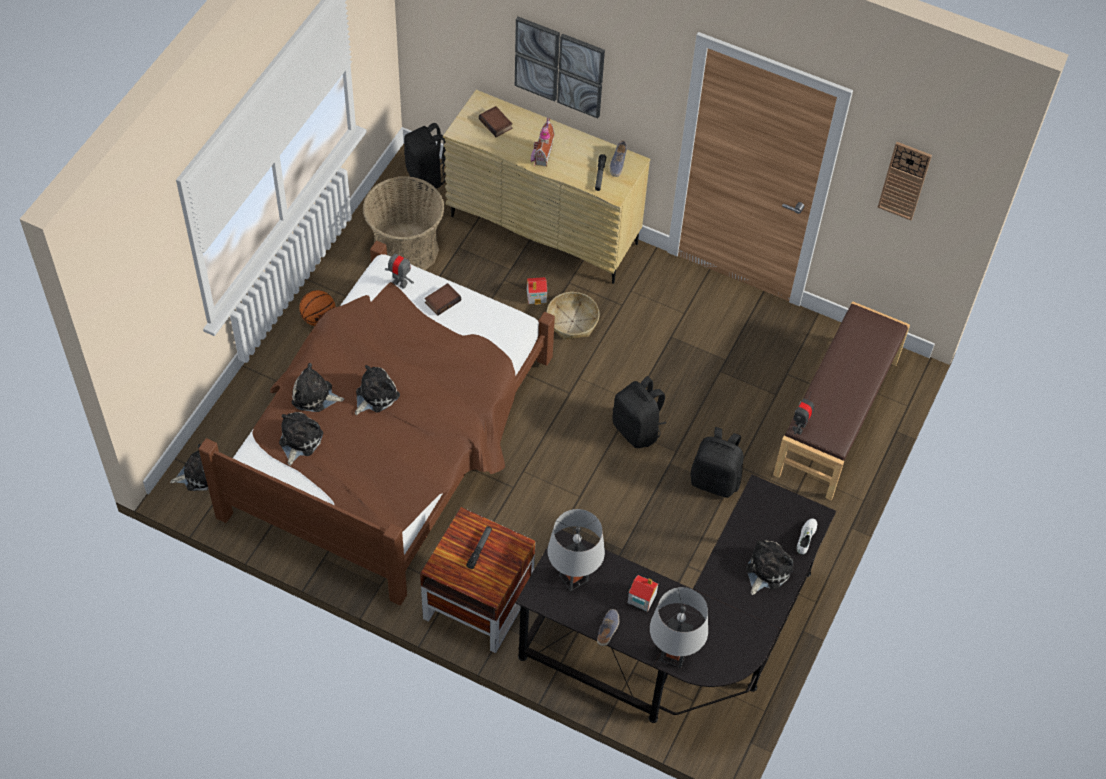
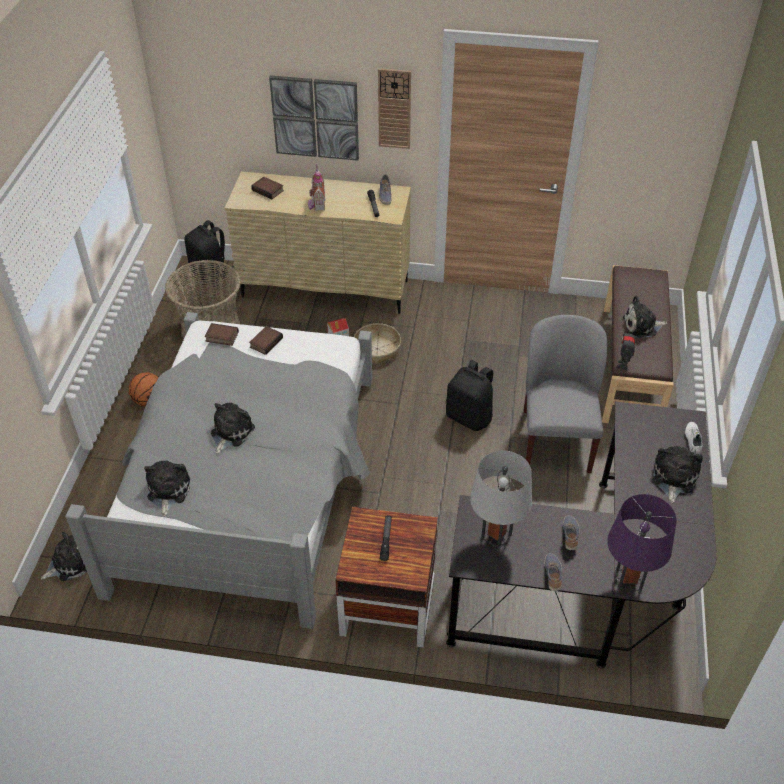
camera: 15 degrees left, 10 degrees down
(314, 396) = (171, 448): plush toy -> plush toy (642, 326)
(391, 437) = (250, 481): brown bed -> grey bed
(400, 283) = (221, 337): toy robot -> book
(641, 598) = (570, 536): toy house -> shoe
(673, 655) = (628, 580): grey table lamp -> purple table lamp
(715, 480) = (555, 439): black backpack -> grey chair
(904, 180) = (652, 123): wall clock -> wall clock (394, 109)

